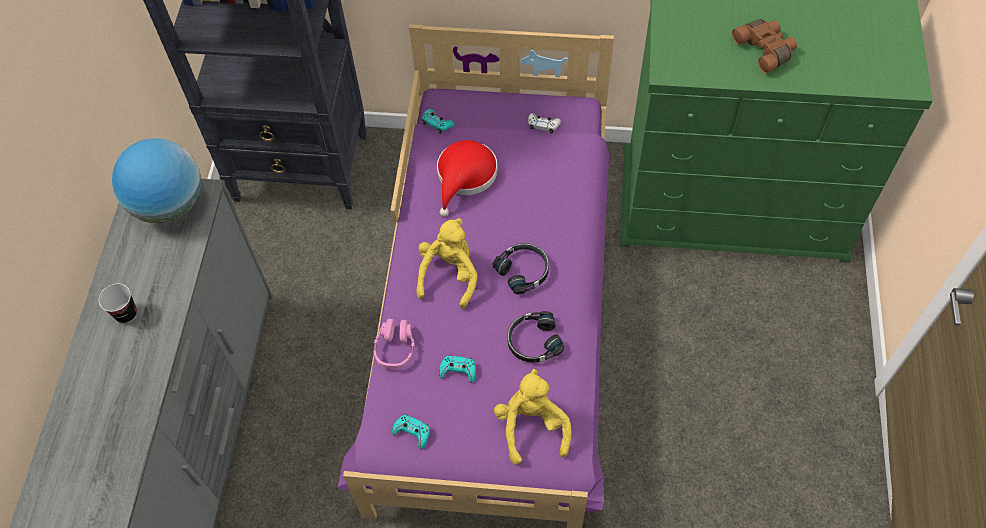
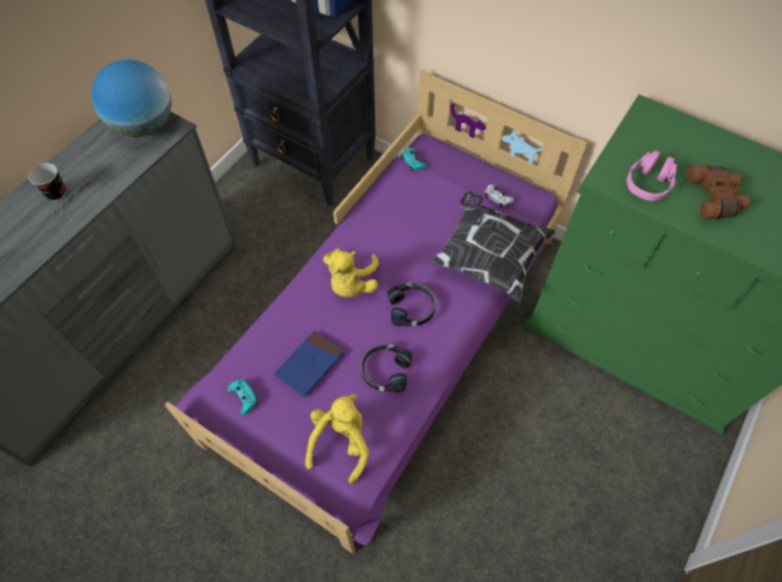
camera: 25 degrees right, 0 degrees up
(395, 348) = (273, 322): pink headphones -> pink headphones (648, 183)
(449, 274) = (351, 283): yellow plush toy -> yellow plush toy turned 150 degrees clockwise
(458, 371) = (310, 365): turquoise game controller -> blue book
(465, 177) = (410, 212): red hat -> none
(567, 188) = (488, 257): none -> pillow

